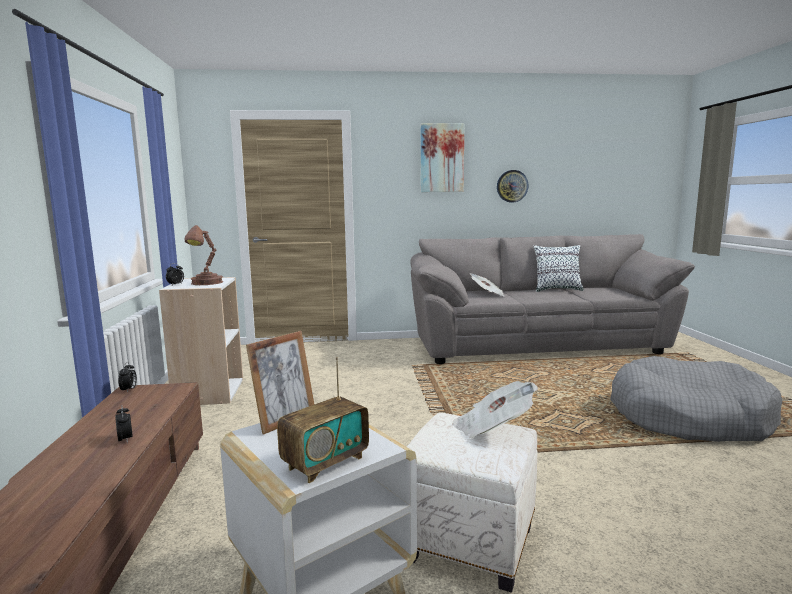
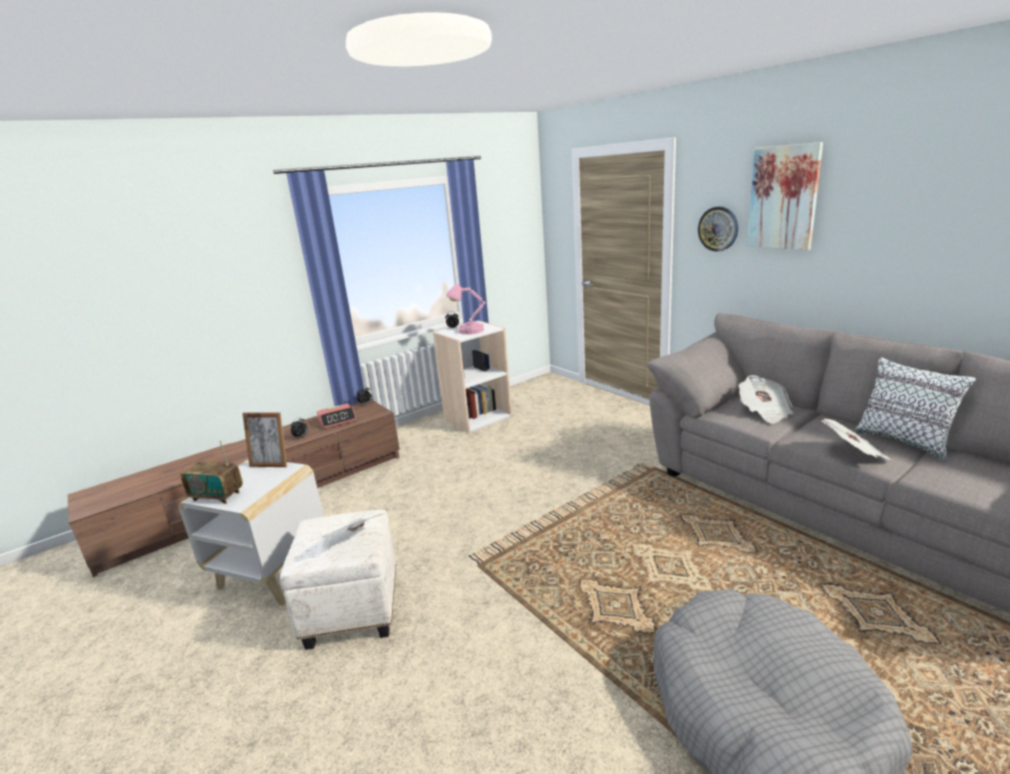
camera: 60 degrees right, 10 degrees up
(135, 411) = (337, 420): none -> alarm clock
(206, 283) = (469, 331): brown table lamp -> pink table lamp
(512, 186) = (900, 246): wall clock -> wall clock (718, 229)
(559, 296) = (852, 454): none -> newspaper

